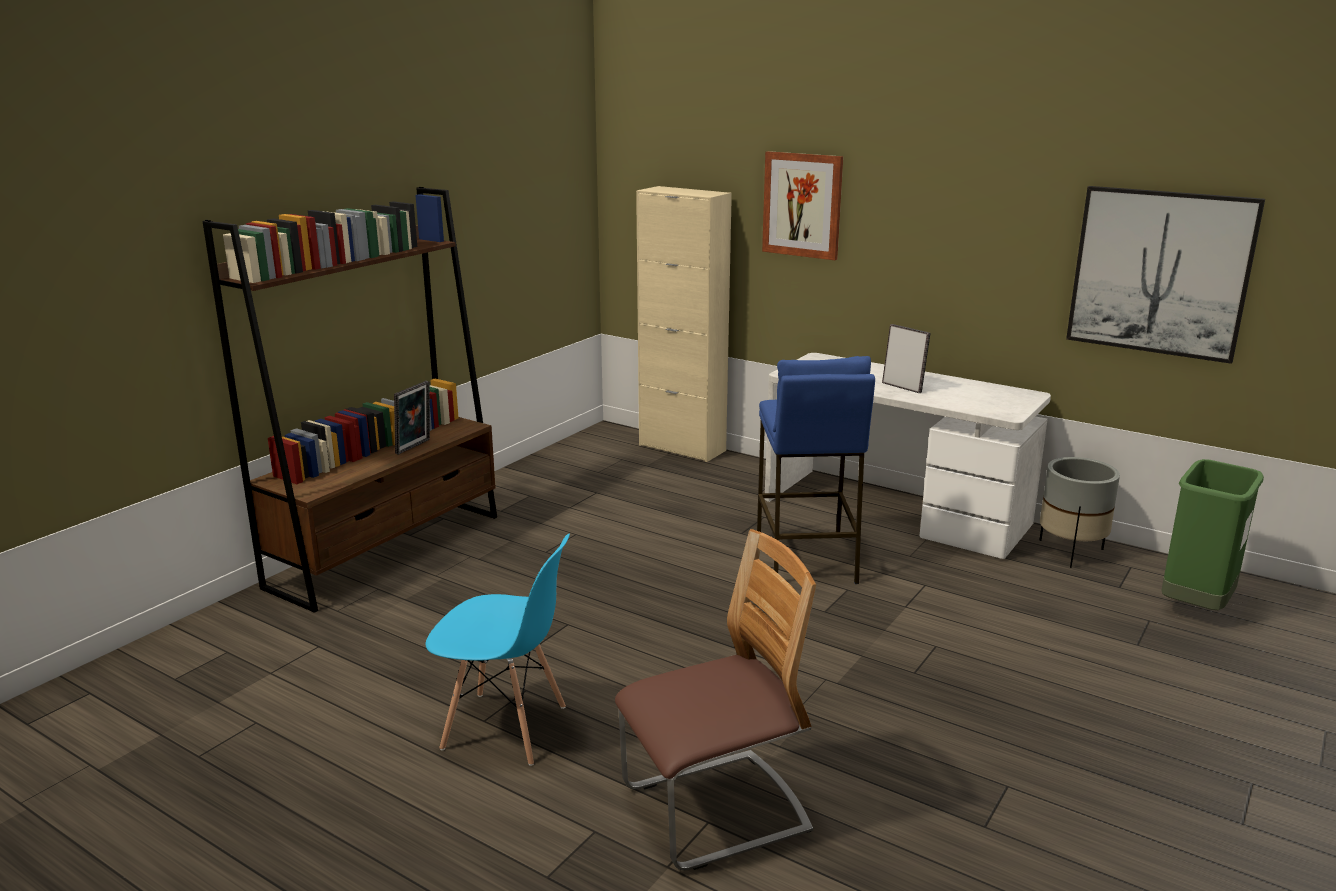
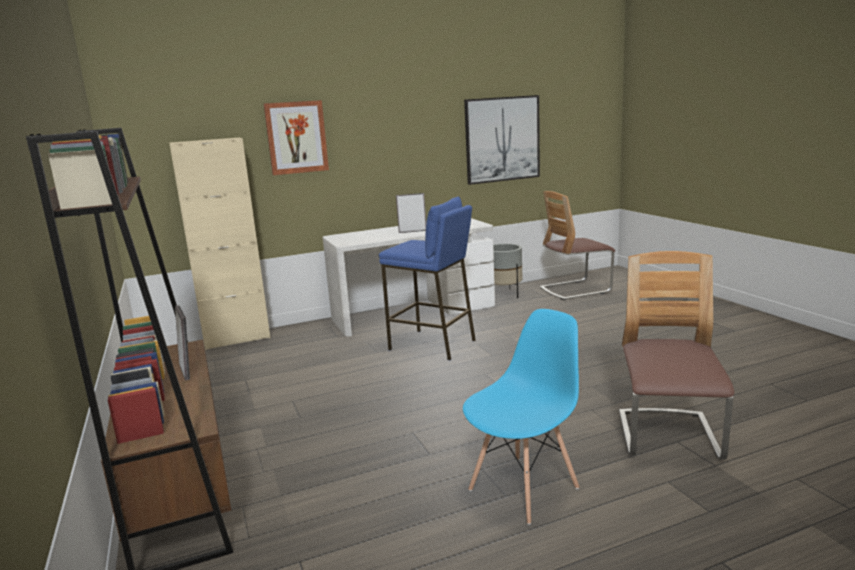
camera: 55 degrees left, 5 degrees down
(1195, 606) = (575, 290): green trash can -> chair

